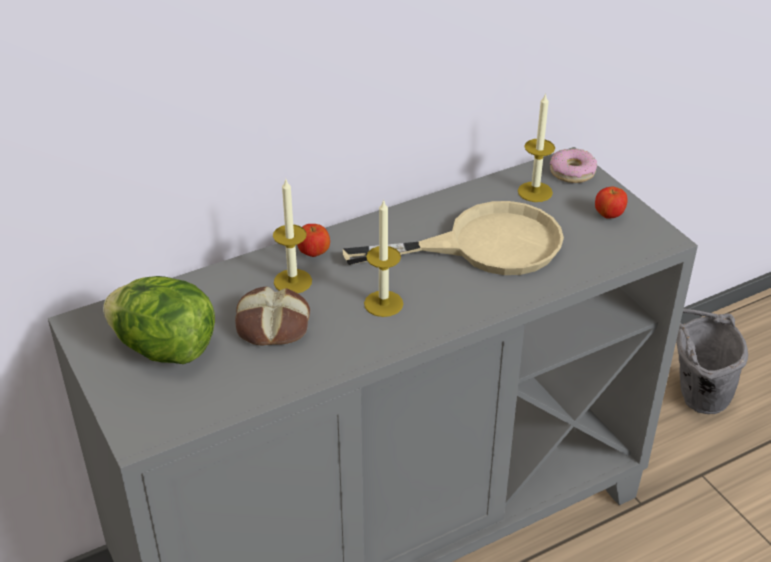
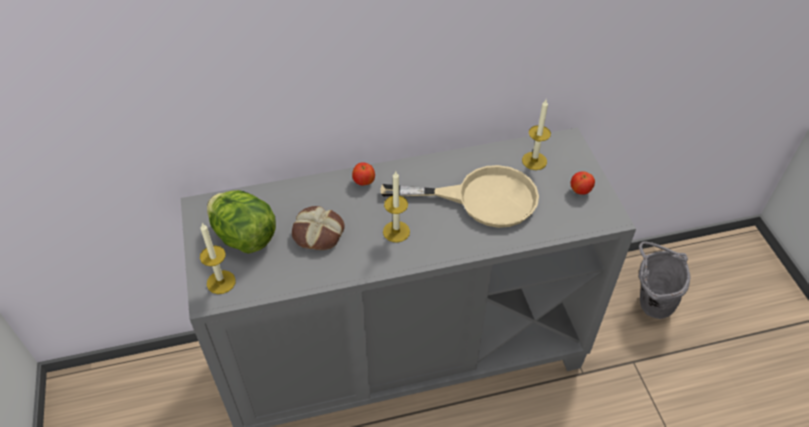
camera: 15 degrees right, 10 degrees up
(292, 281) = (342, 201): candle -> candle (221, 282)
(572, 172) = (567, 149): donut -> none

